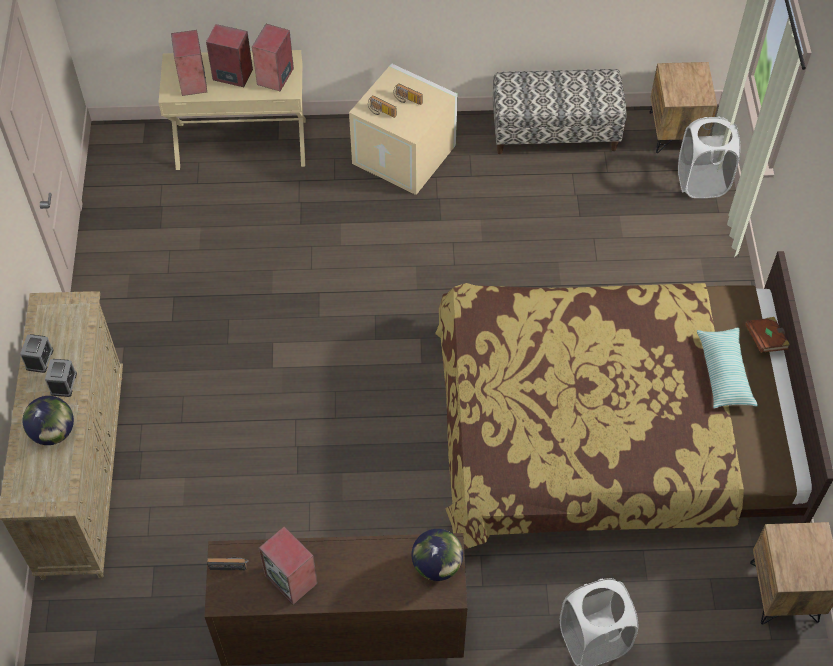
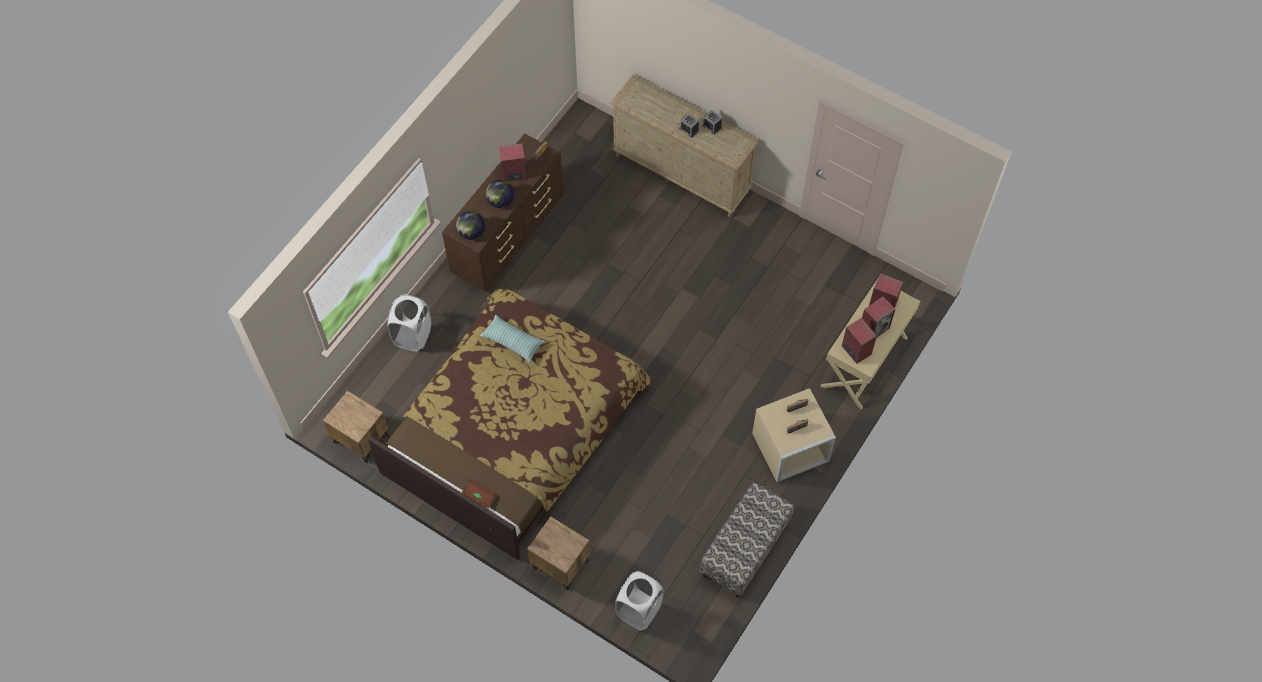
camera: 125 degrees right, 5 degrees up
(53, 432) = (663, 113): globe -> globe (500, 201)
(676, 132) = (691, 627): brown nightstand -> brown nightstand (560, 564)
(724, 373) = (476, 460): pillow -> pillow (512, 341)

